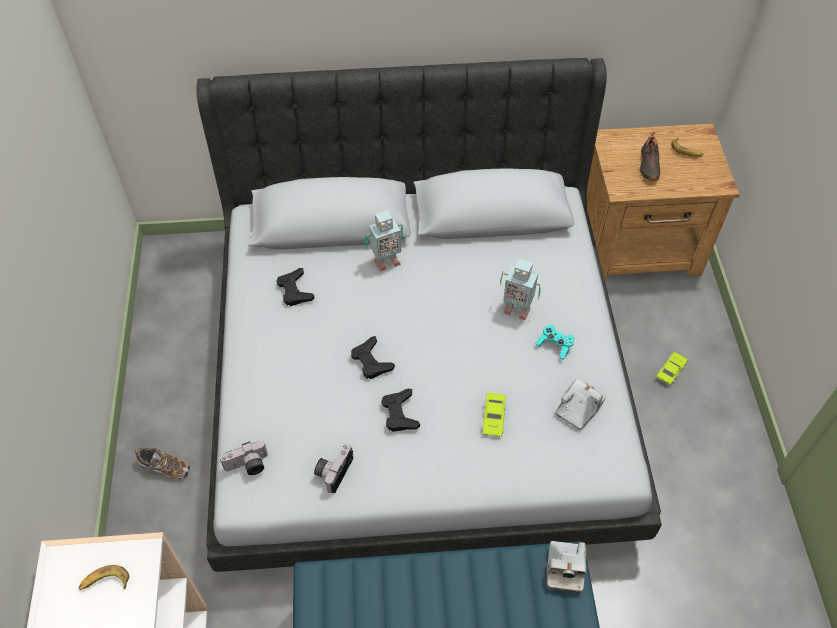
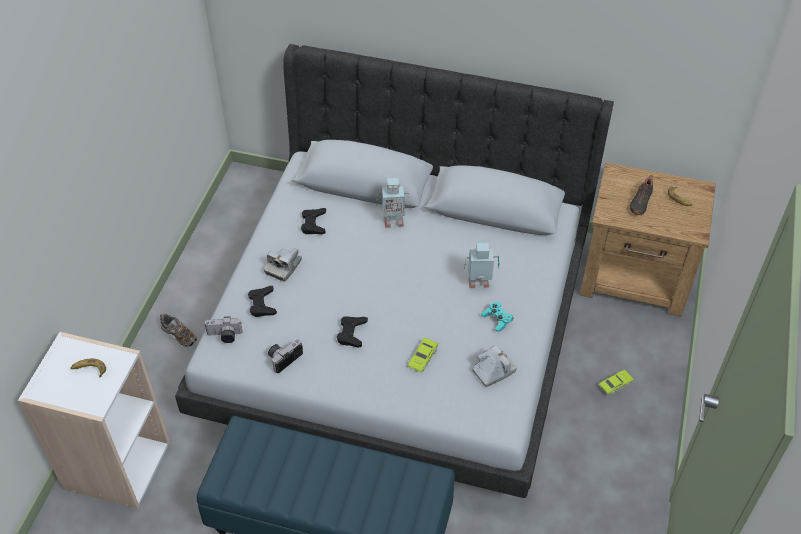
camera: 20 degrees right, 5 degrees down
(371, 361) = (347, 290): black game controller -> black game controller (262, 304)
(516, 309) = (479, 284): toy robot -> toy robot turned 135 degrees clockwise
(564, 568) = (429, 483): camera -> camera (283, 267)

